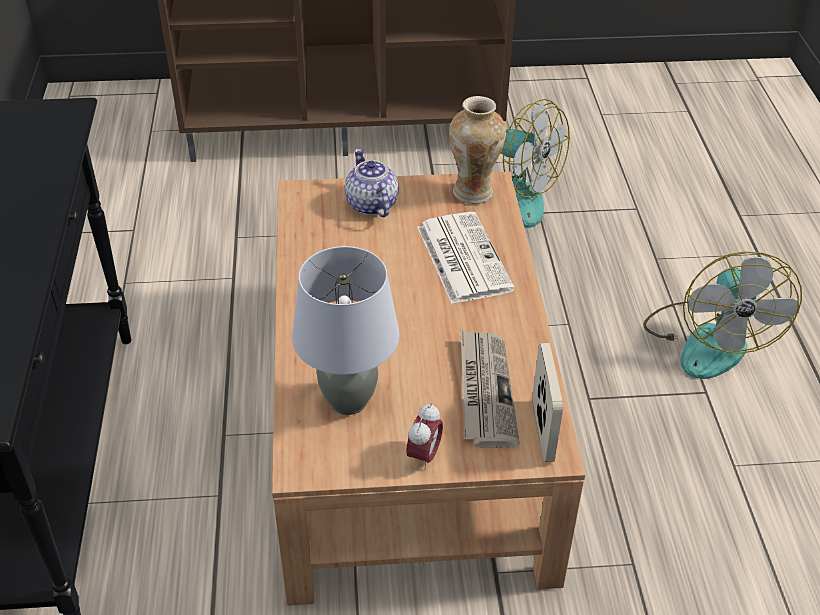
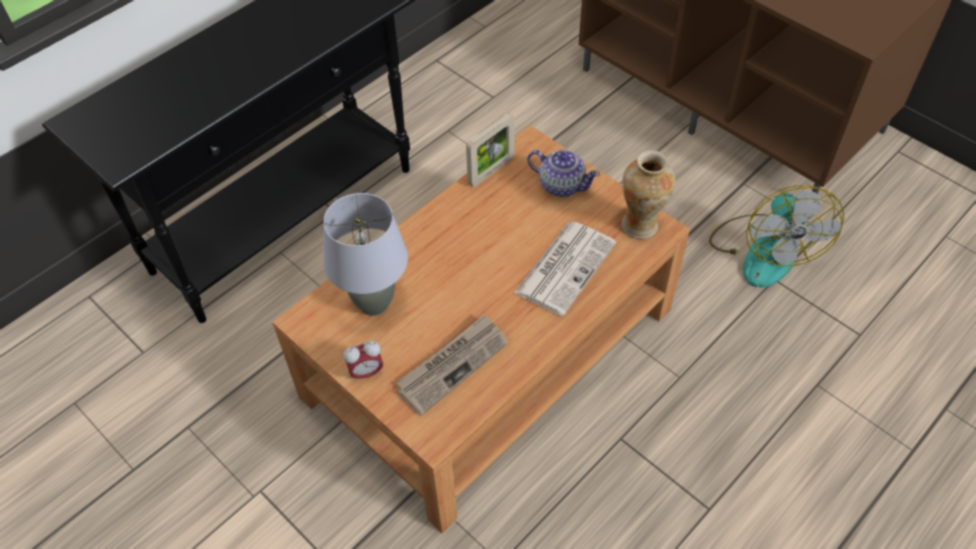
camera: 50 degrees right, 10 degrees up
(371, 205) = (561, 185): teapot -> teapot turned 90 degrees clockwise
(542, 431) = (448, 420): picture frame -> picture frame (491, 171)
(708, 339) = (768, 476): fan -> none

